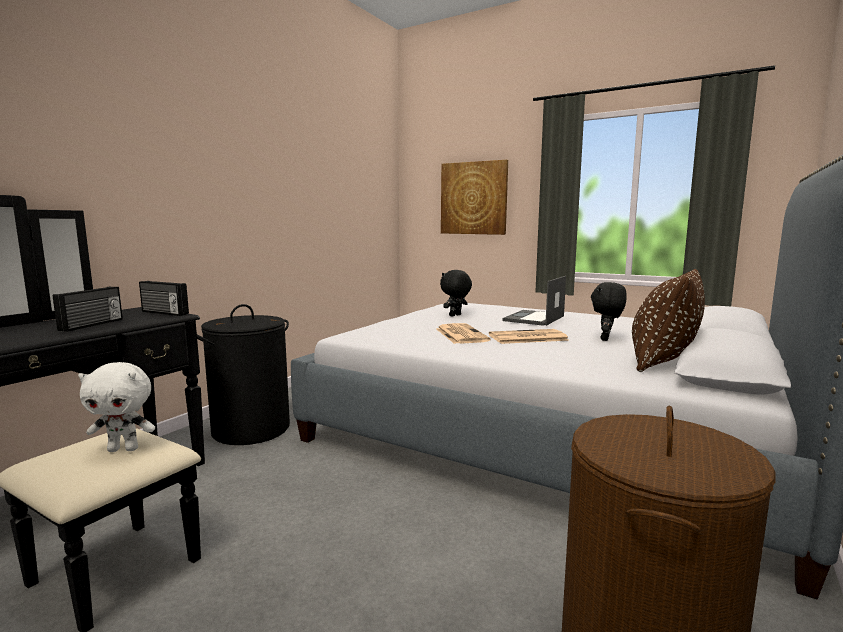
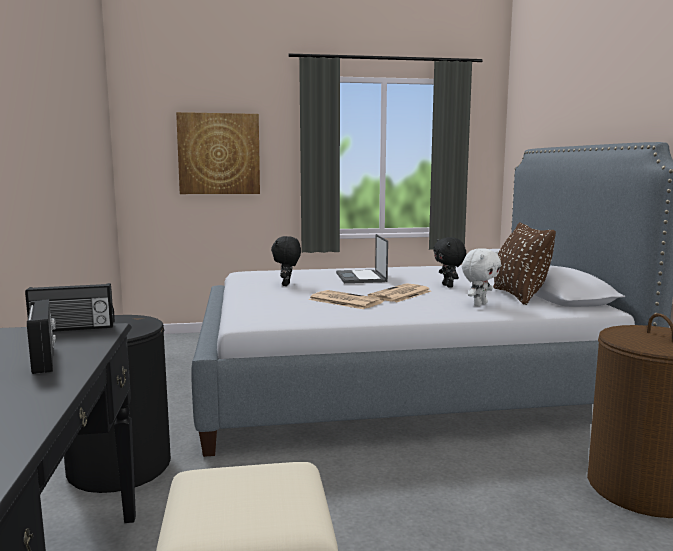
camera: 40 degrees left, 0 degrees up
(124, 449) = (262, 482): white plush toy -> white plush toy (479, 304)

